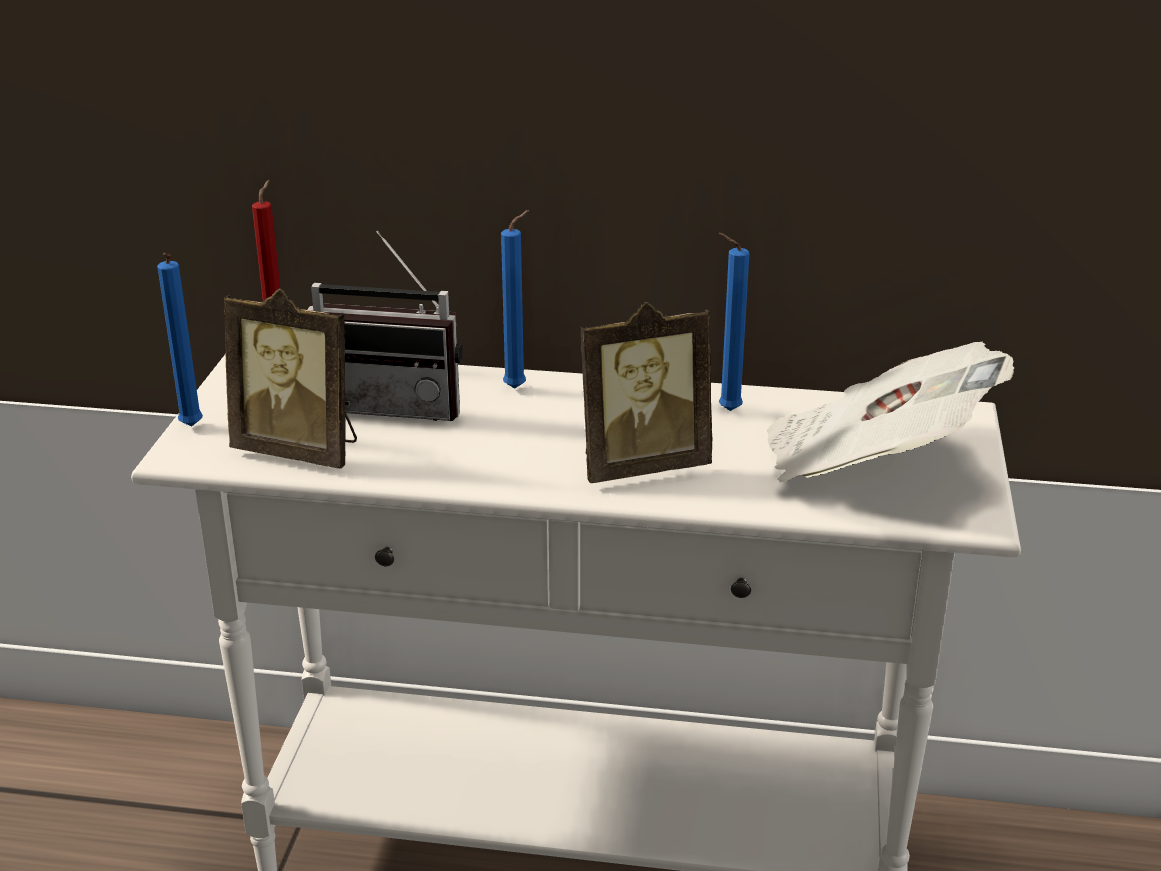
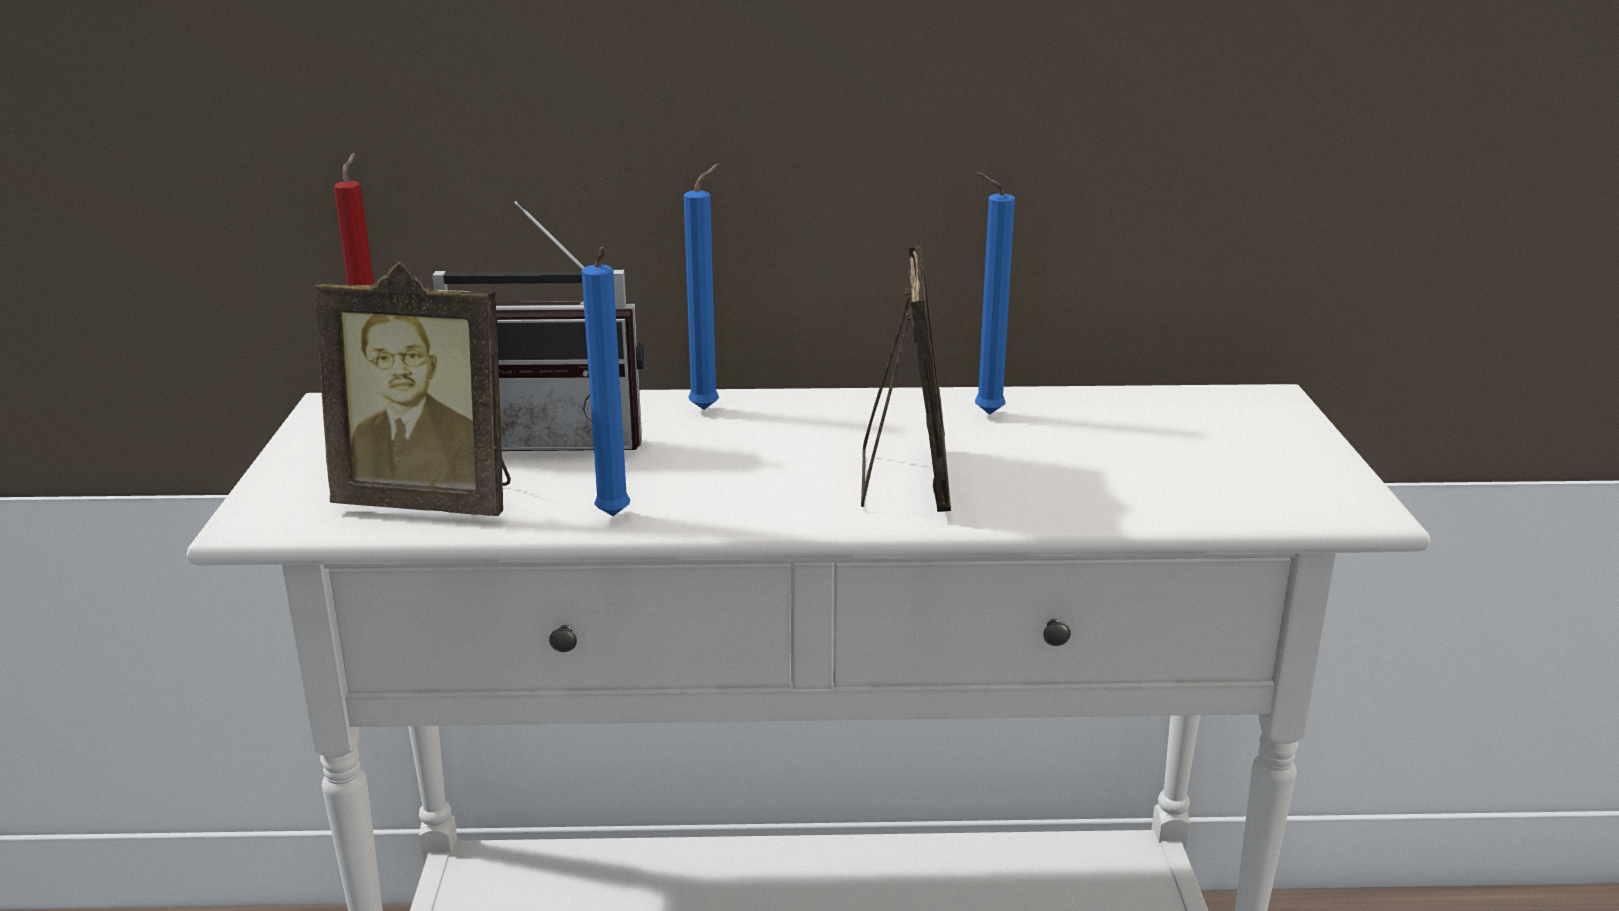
camera: 10 degrees left, 5 degrees down
(191, 428) = (268, 486): blue candle -> blue candle (614, 519)
(641, 465) = (904, 481): picture frame -> picture frame turned 60 degrees counterclockwise
(871, 465) = (1195, 459): newspaper -> none

